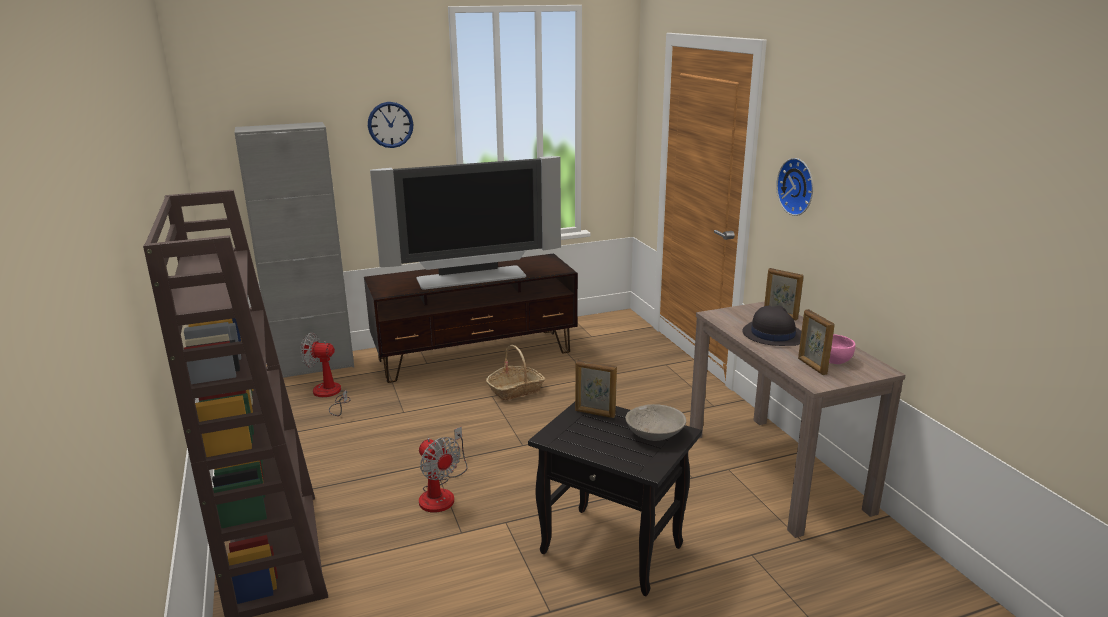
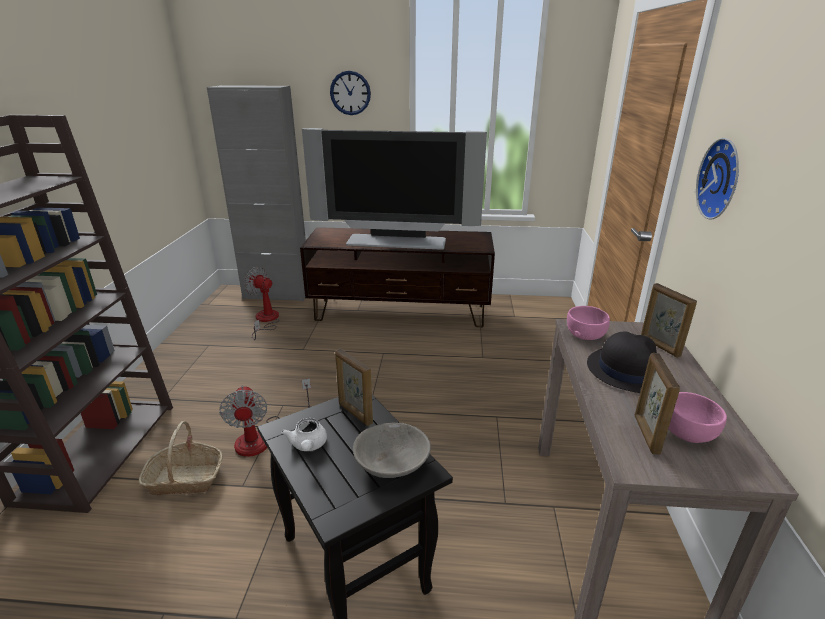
camera: 25 degrees right, 5 degrees up
(516, 390) = (407, 352): basket -> basket (185, 479)
(583, 440) = (308, 446): none -> white teapot
(726, 318) = (585, 334): none -> pink bowl

